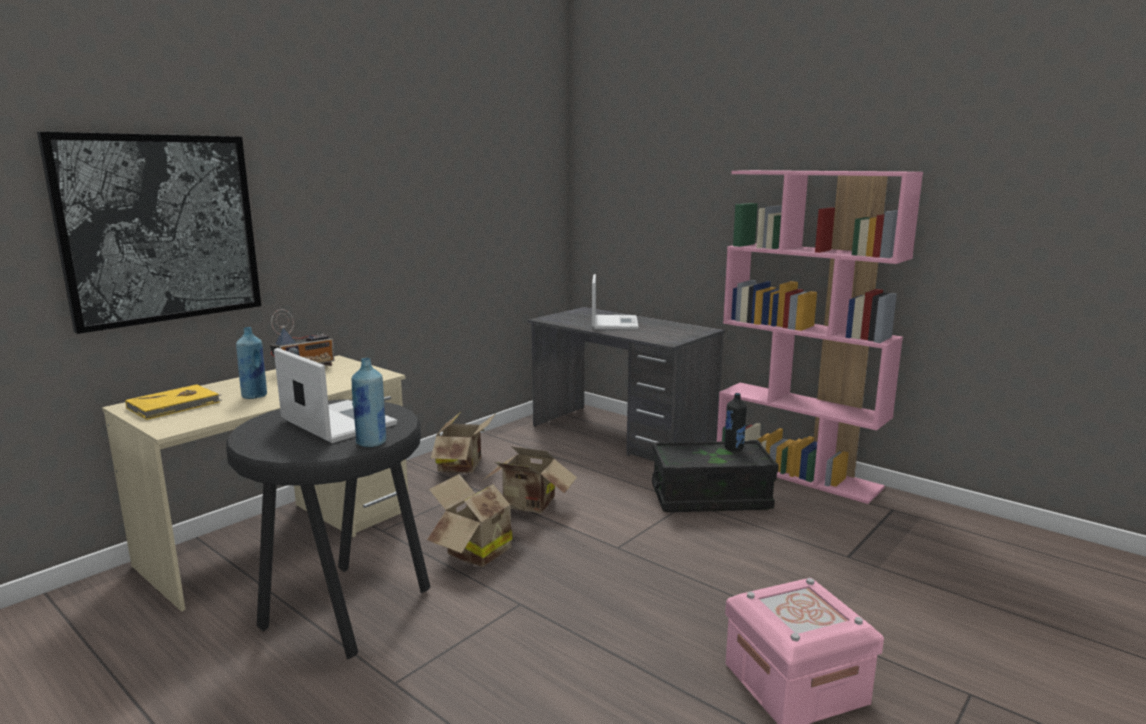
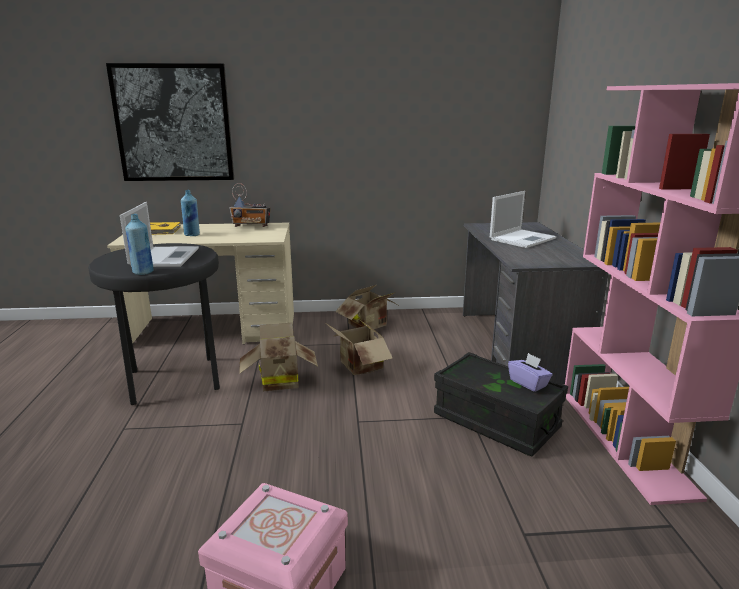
camera: 45 degrees right, 5 degrees up
(733, 448) = (528, 383): black bottle -> purple tissue box

